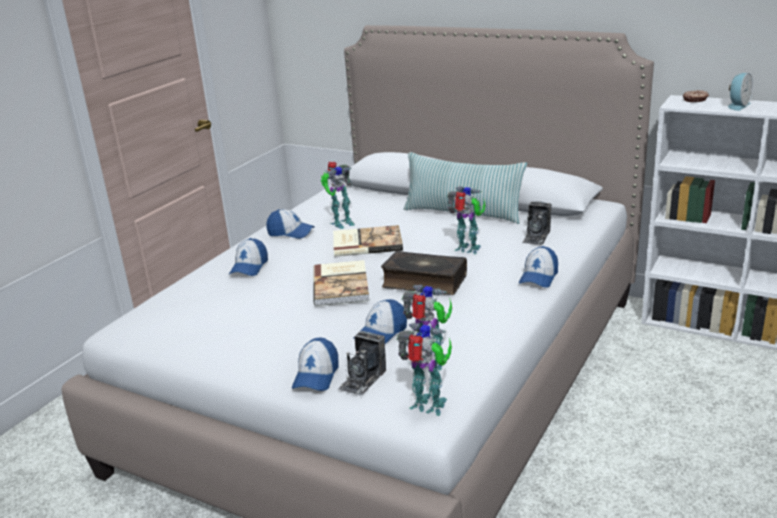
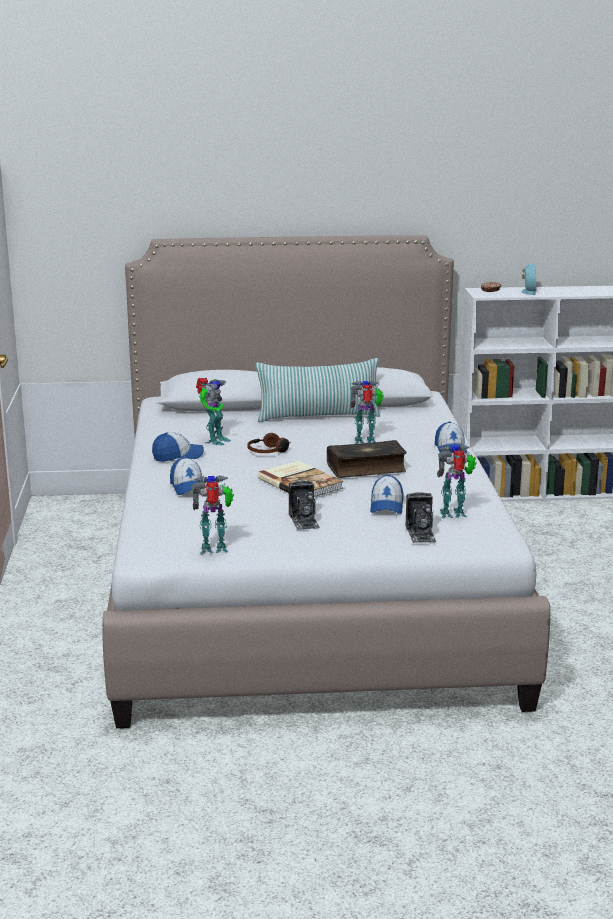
camera: 35 degrees left, 5 degrees down
(316, 375) = (381, 540): cap -> none
(366, 243) = (269, 451): book -> headphones
(429, 407) = (492, 537): toy robot -> toy robot (215, 549)
(536, 236) = (407, 423): camera -> camera (304, 521)

